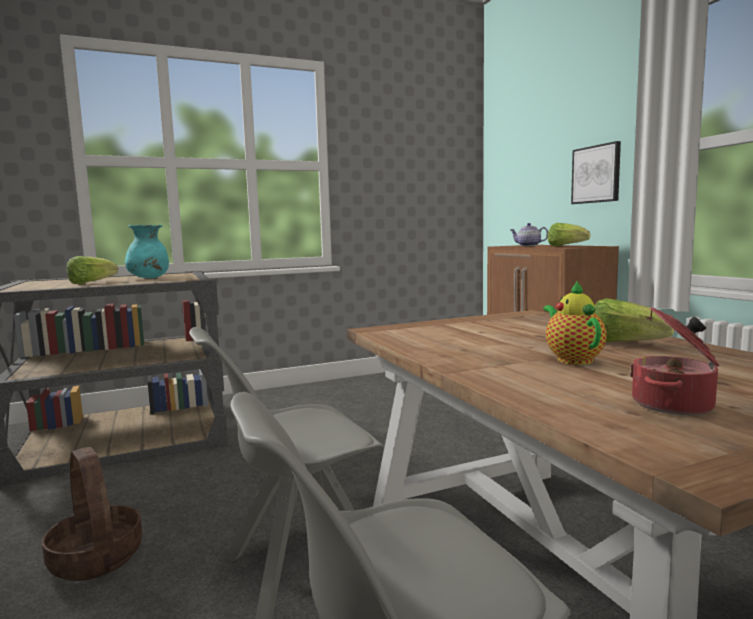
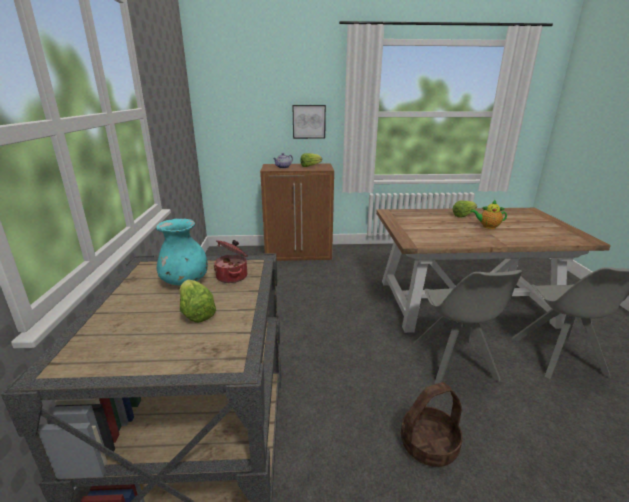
camera: 70 degrees left, 15 degrees up
(674, 405) = (542, 230): cooking pot -> cooking pot (233, 276)

